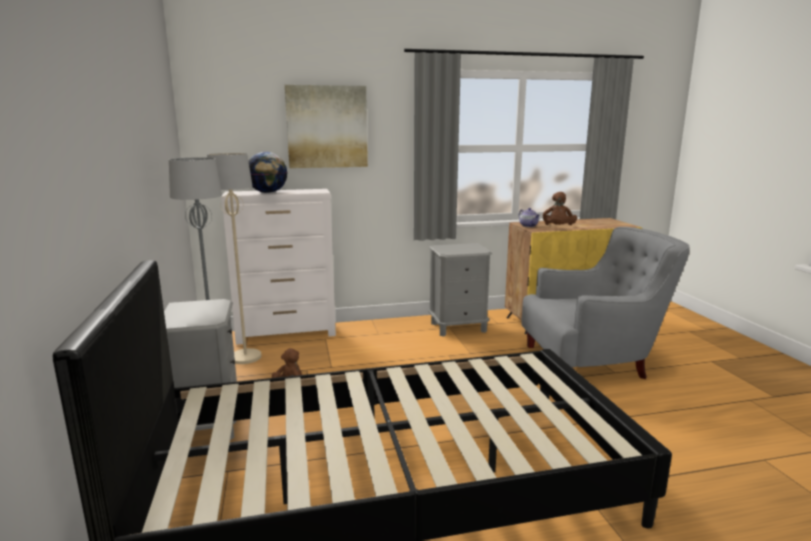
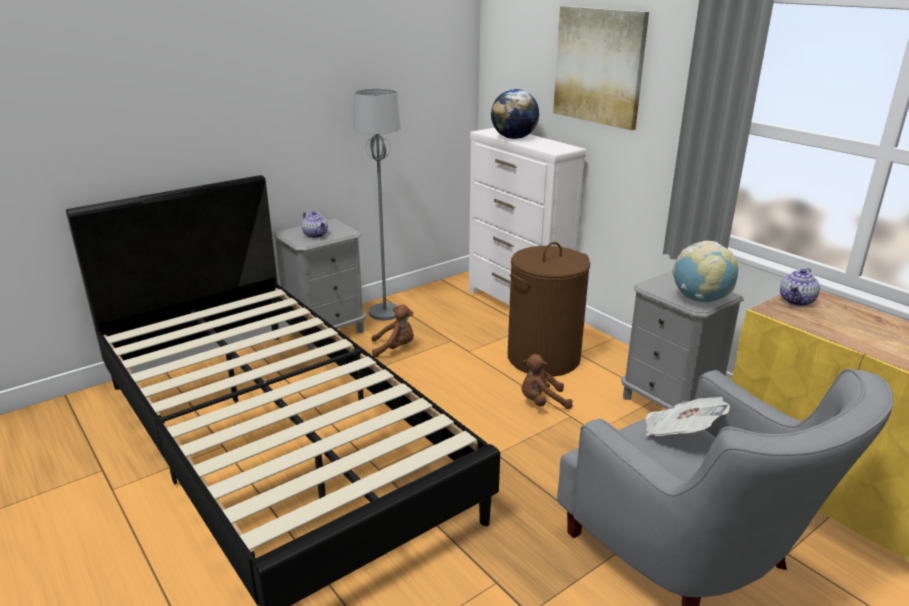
camera: 65 degrees right, 10 degrees up
(201, 314) = (316, 235): none -> teapot
(245, 357) = (448, 304): beige floor lamp -> none
(372, 345) = (543, 358): none -> brown laundry basket
(474, 249) = (700, 299): none -> globe
(558, 228) = (820, 326): brown plush toy -> brown plush toy (542, 402)
(563, 301) = (680, 433): none -> newspaper

